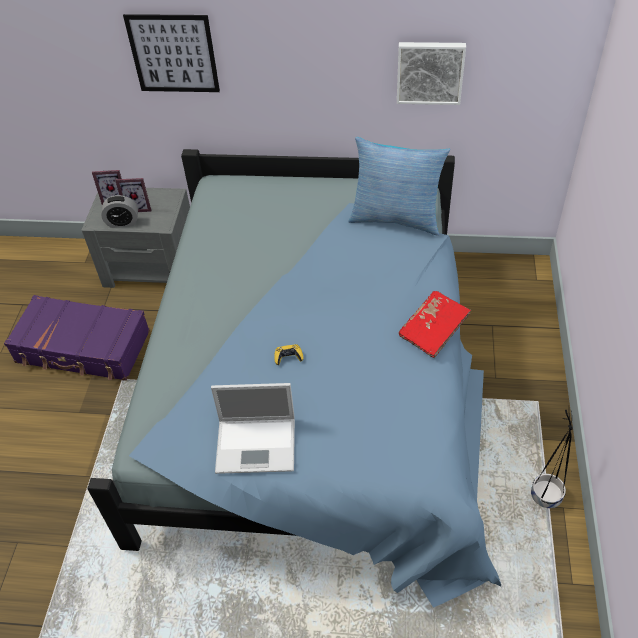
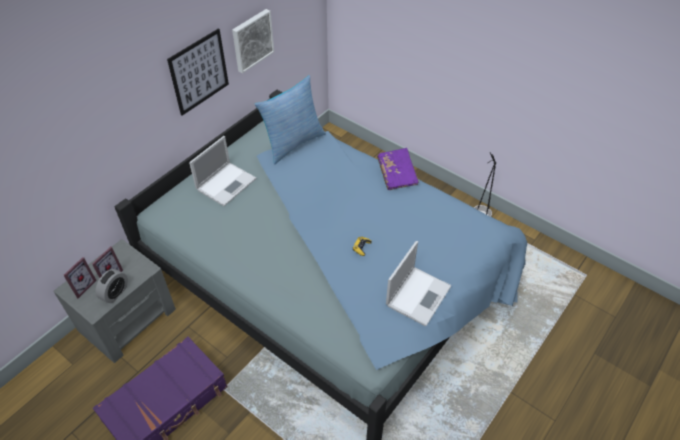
camera: 60 degrees left, 0 degrees up
(173, 54) = (88, 130): picture -> picture (199, 72)
(292, 205) = (227, 183): none -> laptop
(433, 331) = (397, 174): red book -> purple book

